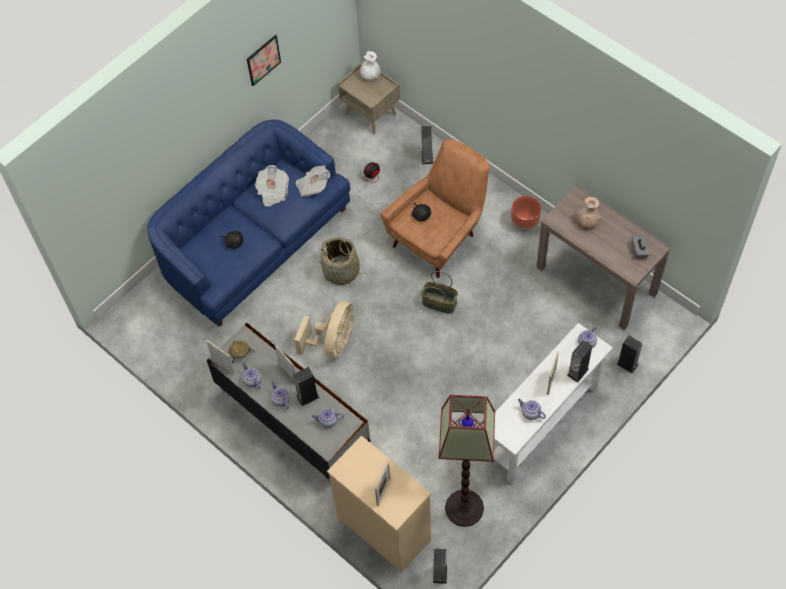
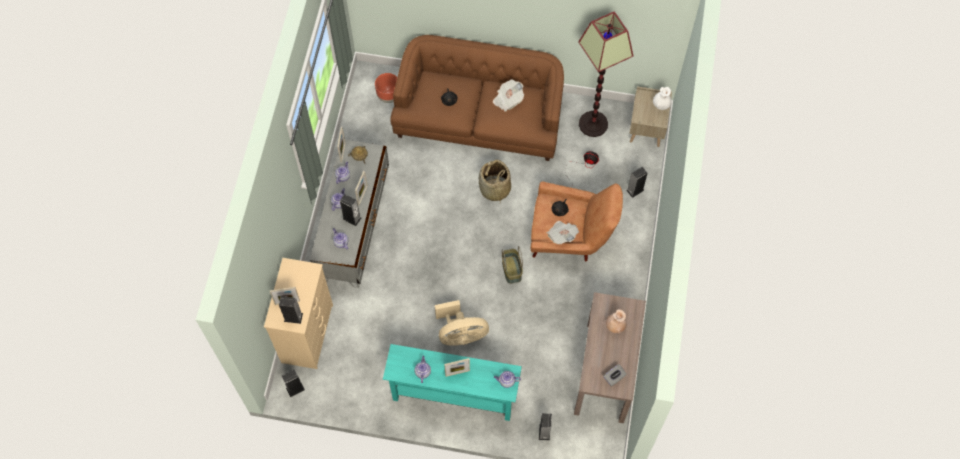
camera: 55 degrees right, 5 degrees up
(253, 243) = (479, 118): blue sofa -> brown sofa
(263, 60) = (573, 17): picture -> none
(313, 186) = (530, 123): newspaper -> newspaper (562, 235)
(333, 342) = (432, 217): beige fan -> beige fan (460, 334)
(464, 508) = (355, 378): floor lamp -> floor lamp (593, 124)
(524, 224) = (621, 292): brown planter -> brown planter (388, 96)
(542, 425) = (453, 397): white console table -> turquoise console table
(578, 372) = (478, 387): speaker -> speaker (293, 317)

